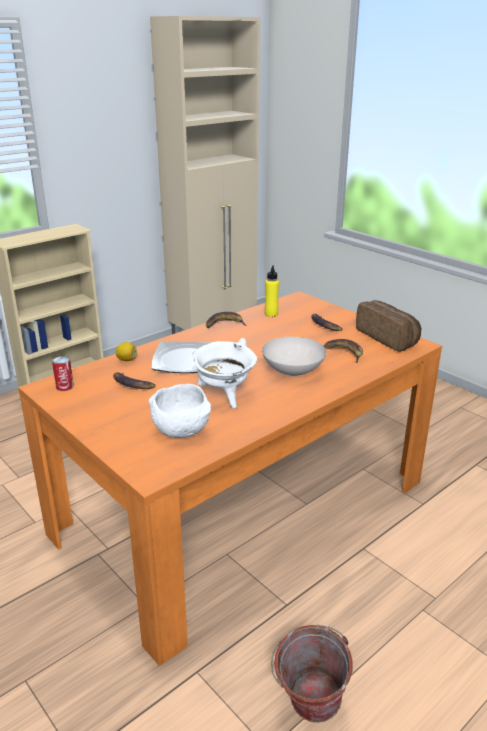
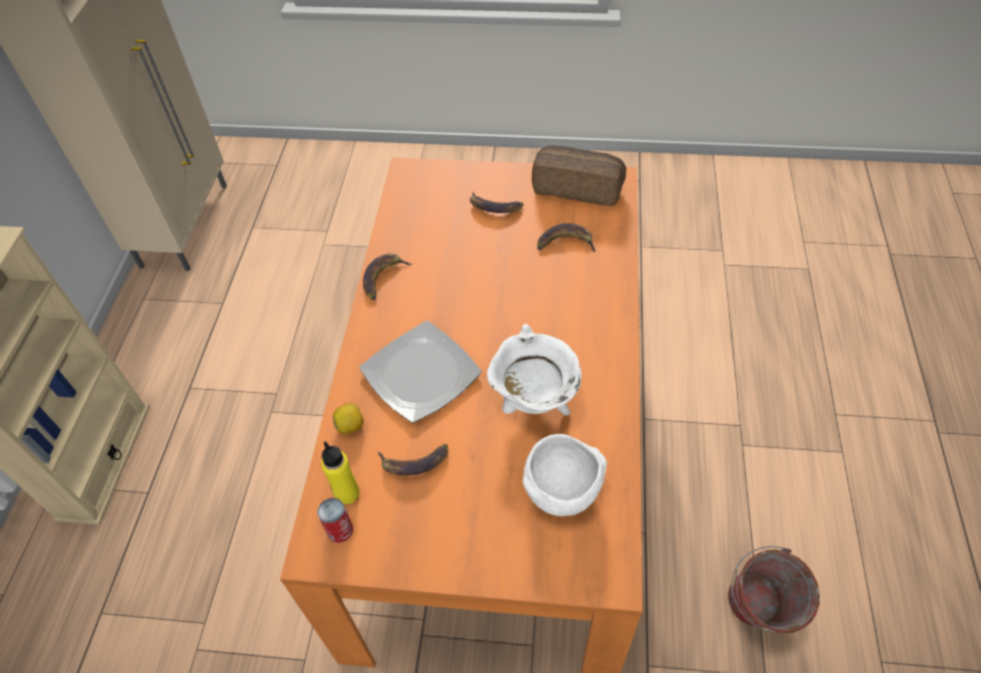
camera: 40 degrees left, 25 degrees up
(271, 314) = (414, 224): yellow bottle -> yellow bottle (347, 493)
(293, 372) = (554, 310): white bowl -> none

